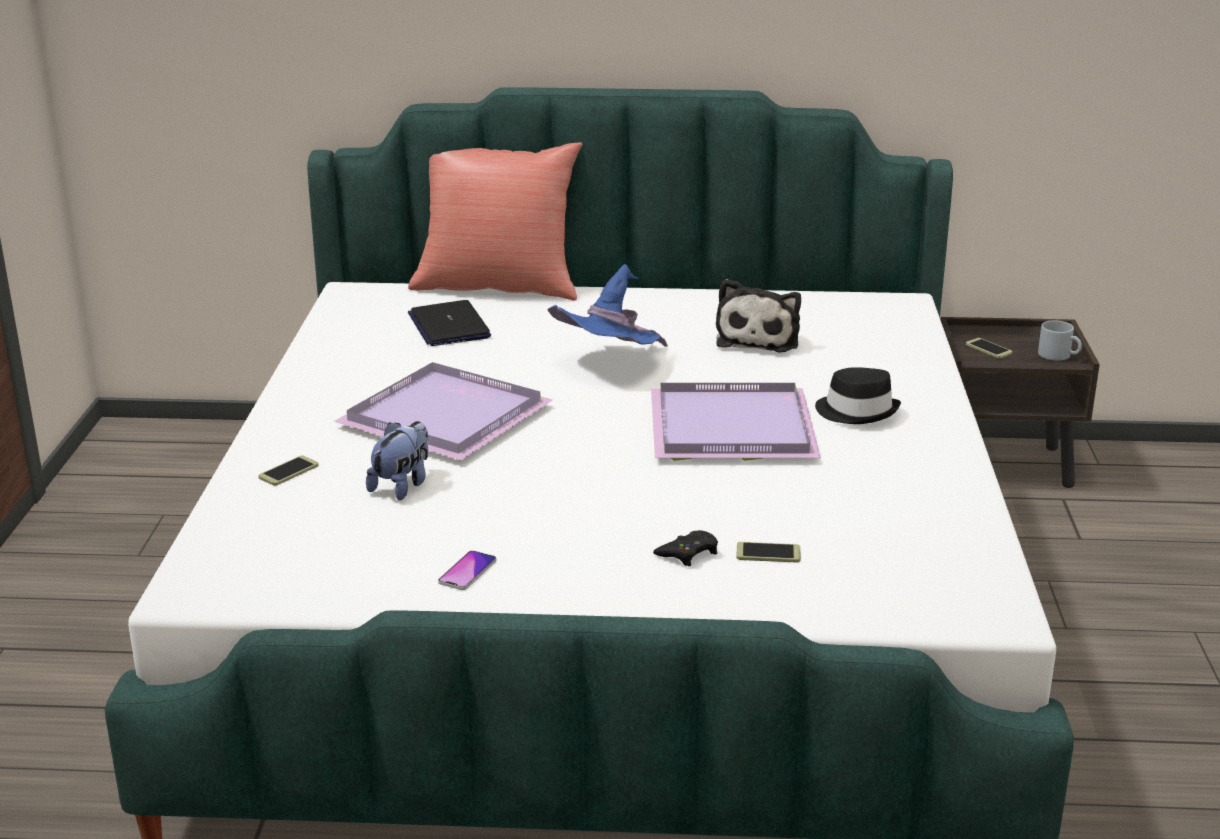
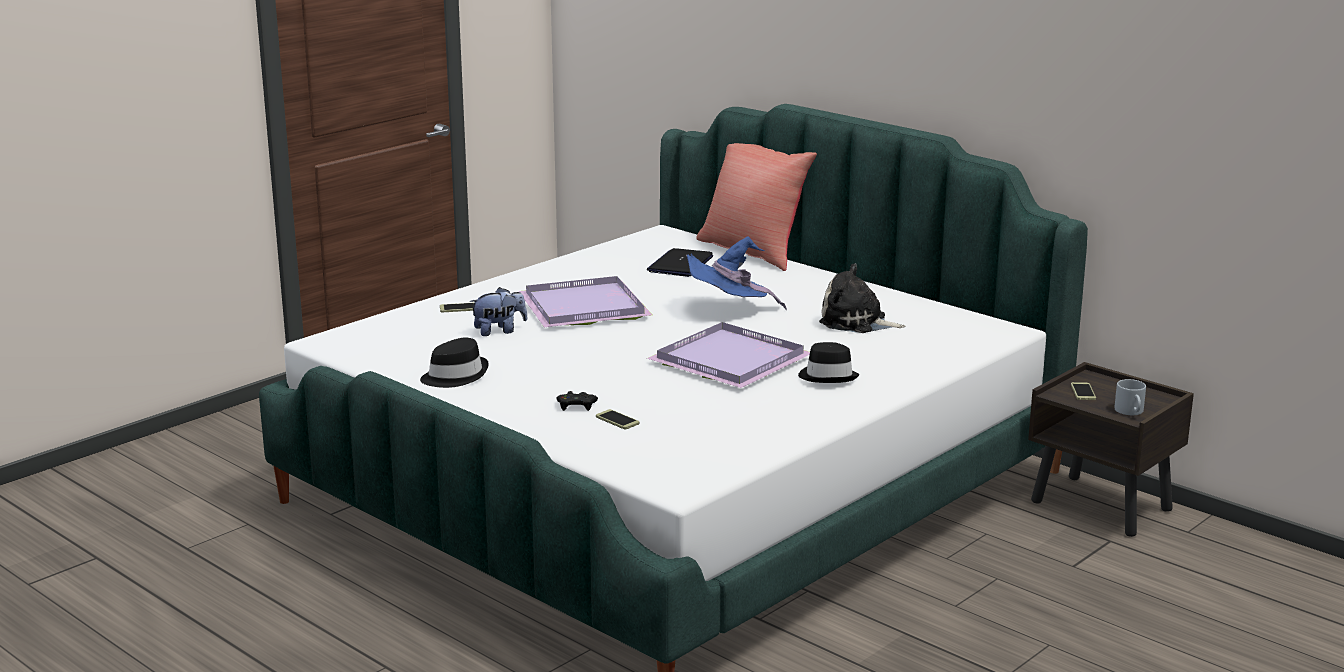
camera: 40 degrees right, 5 degrees down
(467, 572) = (455, 376): phone -> black hat
(759, 338) = (856, 322): plush toy -> plush toy turned 60 degrees clockwise

